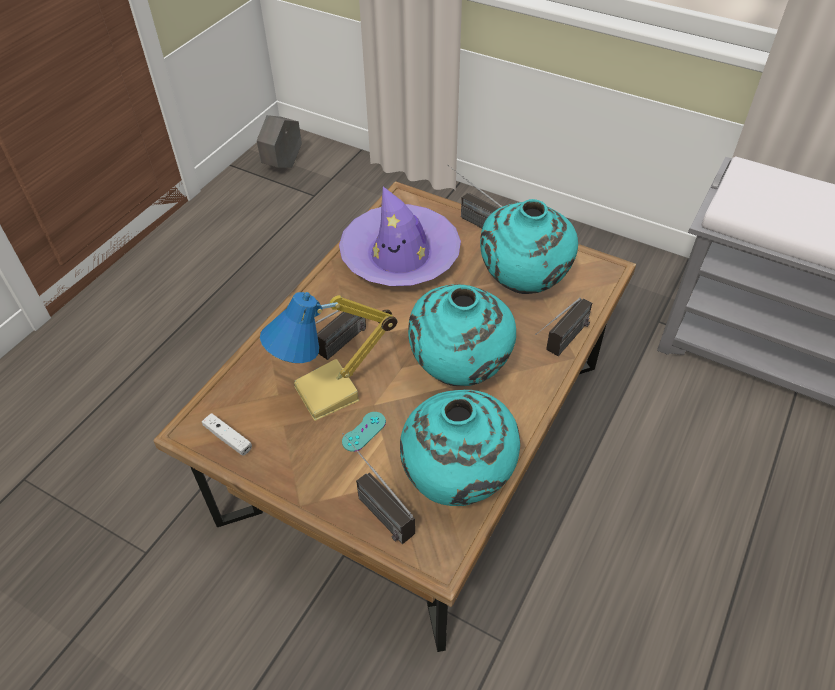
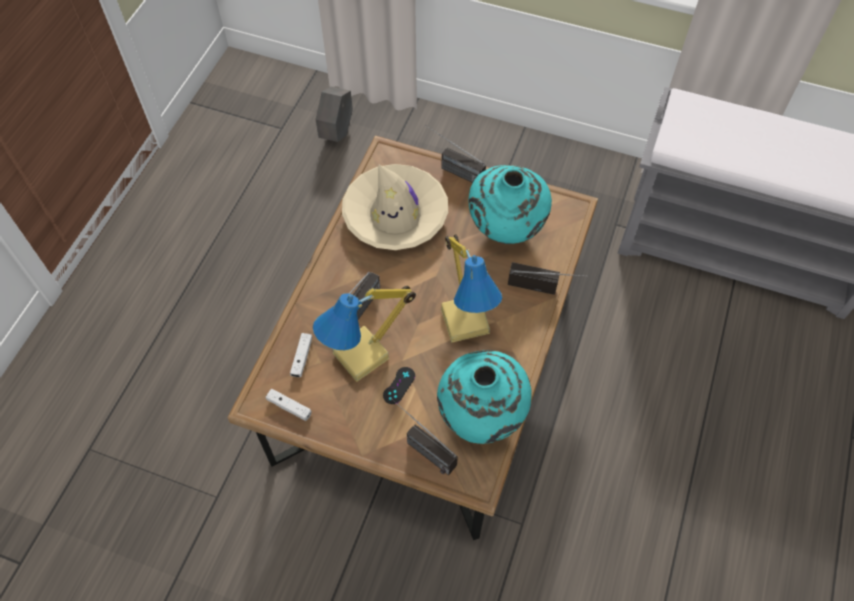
camera: 10 degrees left, 10 degrees up
(258, 387) = (302, 358): none -> white game controller
(283, 164) = (243, 96): grey planter -> grey planter (337, 133)
(364, 431) = (399, 385): turquoise game controller -> black game controller
(400, 256) = (395, 214): purple hat -> beige hat
(460, 370) = (467, 319): turquoise vase -> table lamp
(560, 346) = (545, 286): radio -> radio turned 105 degrees counterclockwise

